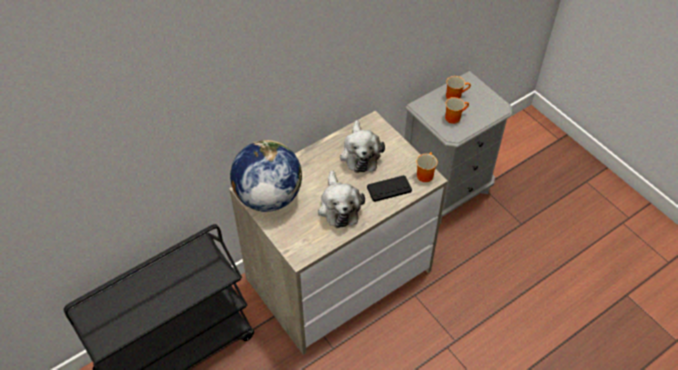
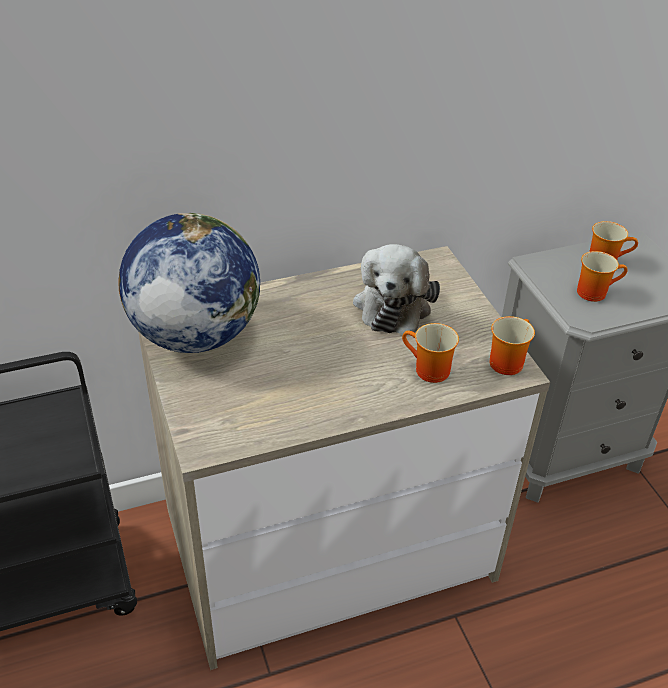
camera: 15 degrees right, 10 degrees down
(339, 206) = (318, 379): plush toy -> none
(389, 189) = (427, 371): black game controller -> mug

